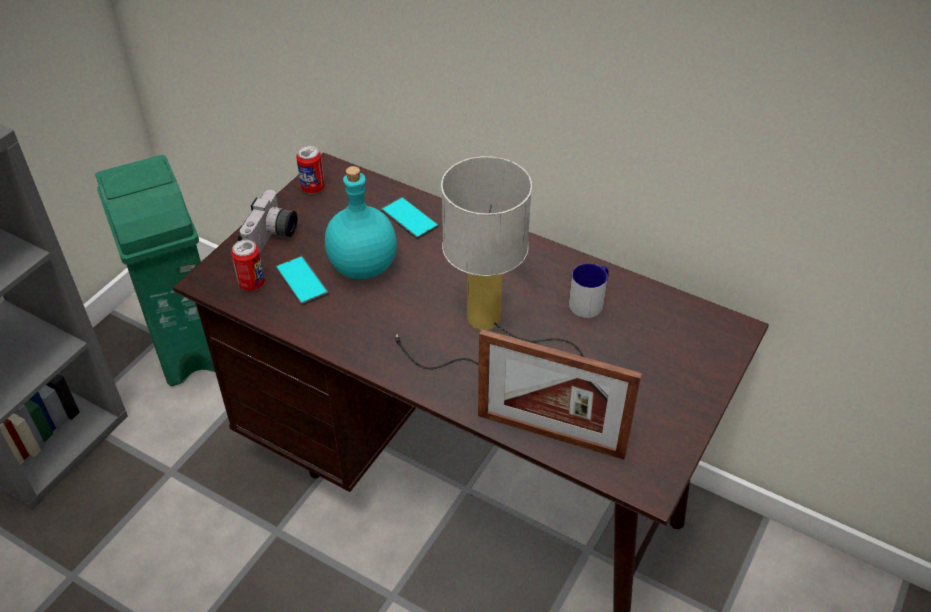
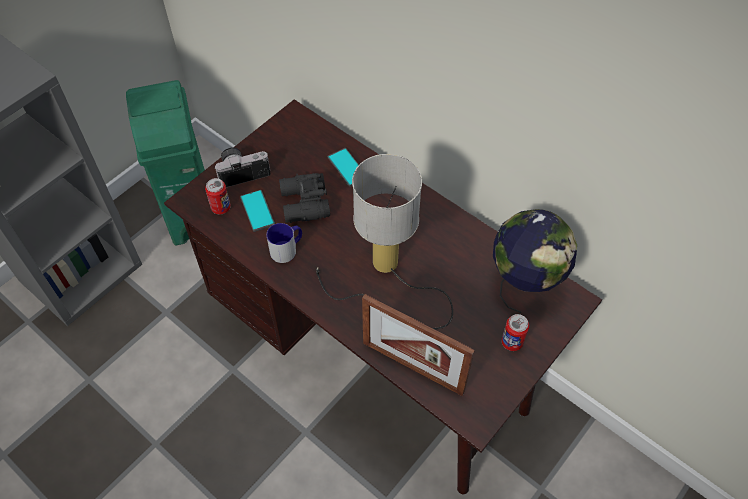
camera: 10 degrees right, 10 degrees up
(272, 239) = (242, 171): camera -> camera turned 135 degrees counterclockwise
(313, 187) = (280, 130): can -> can (512, 342)
(361, 266) = (303, 204): turquoise bottle -> black binoculars
(590, 301) = (468, 259): mug -> mug (287, 249)
(667, 319) = (524, 284): none -> globe

